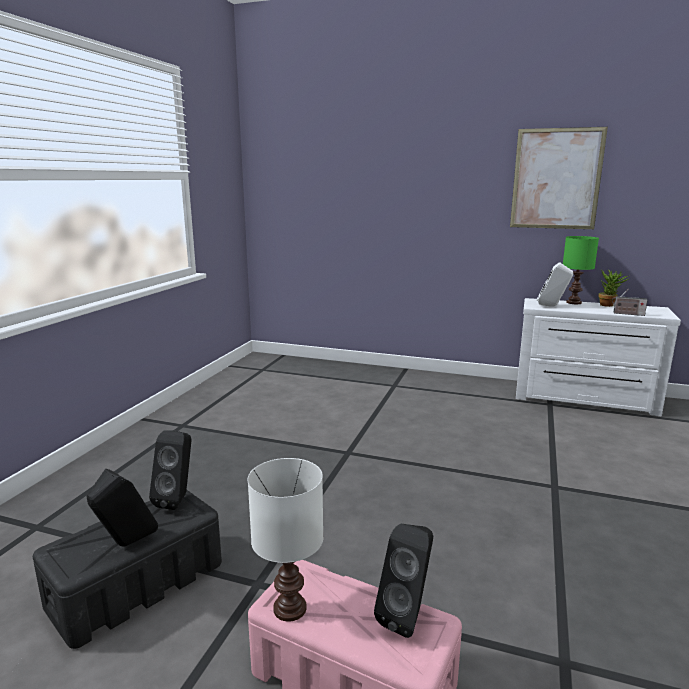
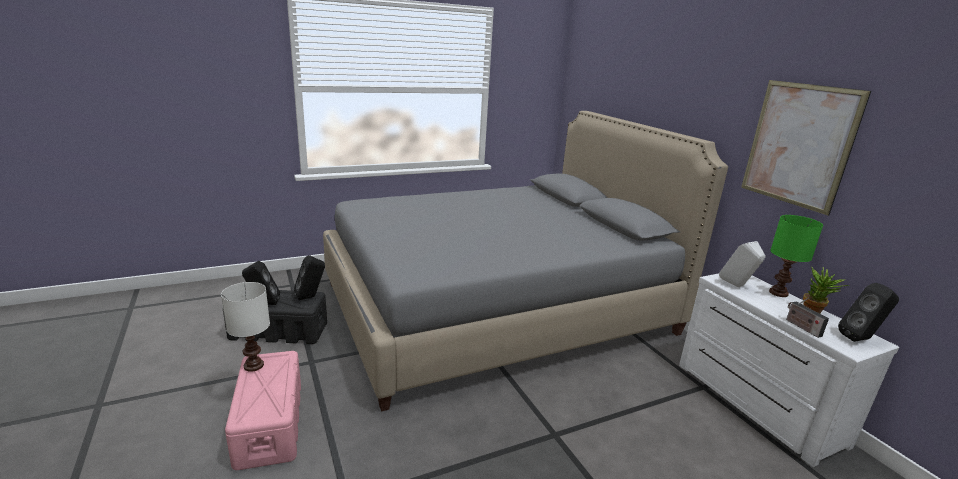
camera: 45 degrees right, 5 degrees up
(331, 424) = (496, 308): none -> grey bed
(407, 616) = (276, 402): black speaker -> black speaker (861, 339)

